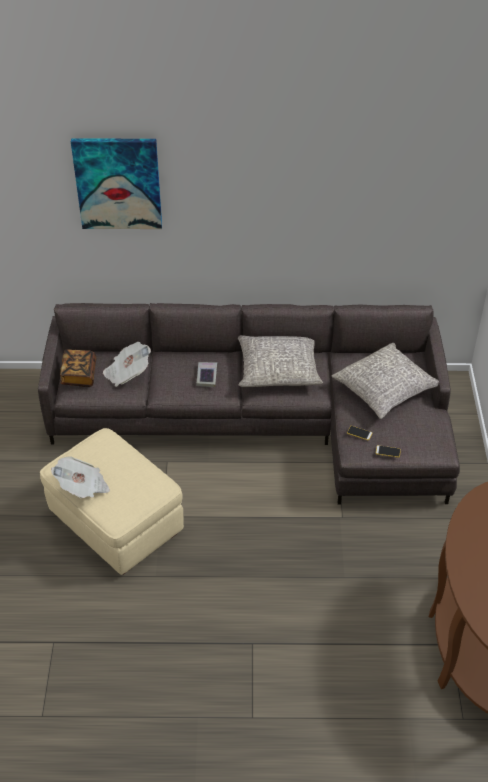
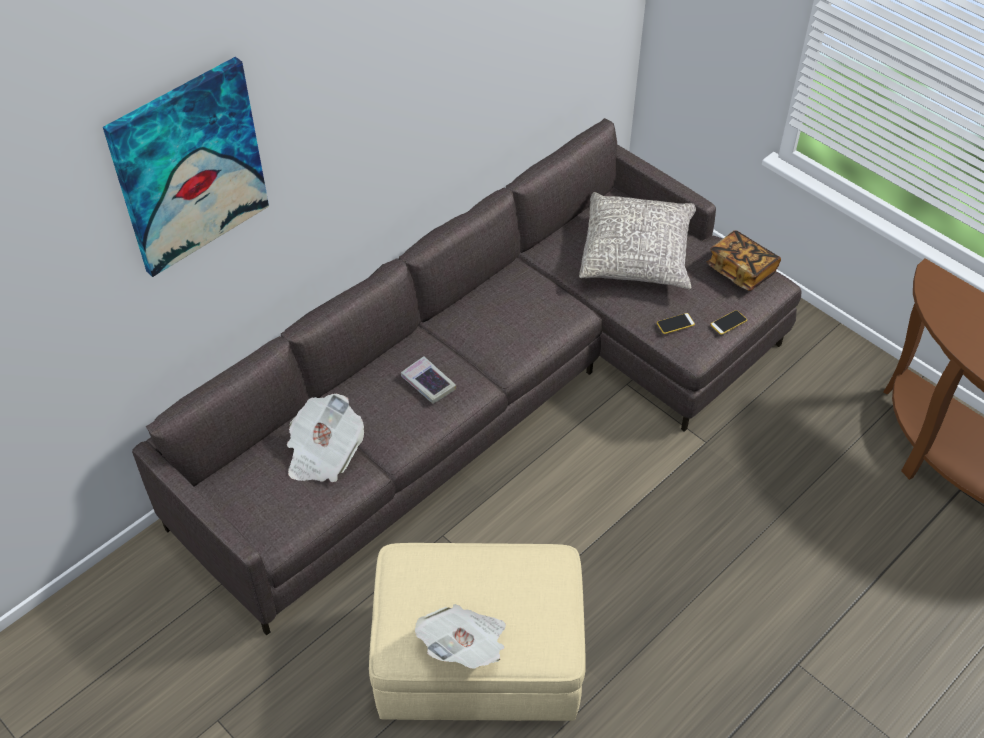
camera: 45 degrees left, 5 degrees up
(79, 375) = (262, 505): book -> book (741, 270)
(278, 369) = (497, 313): grey pillow -> none

